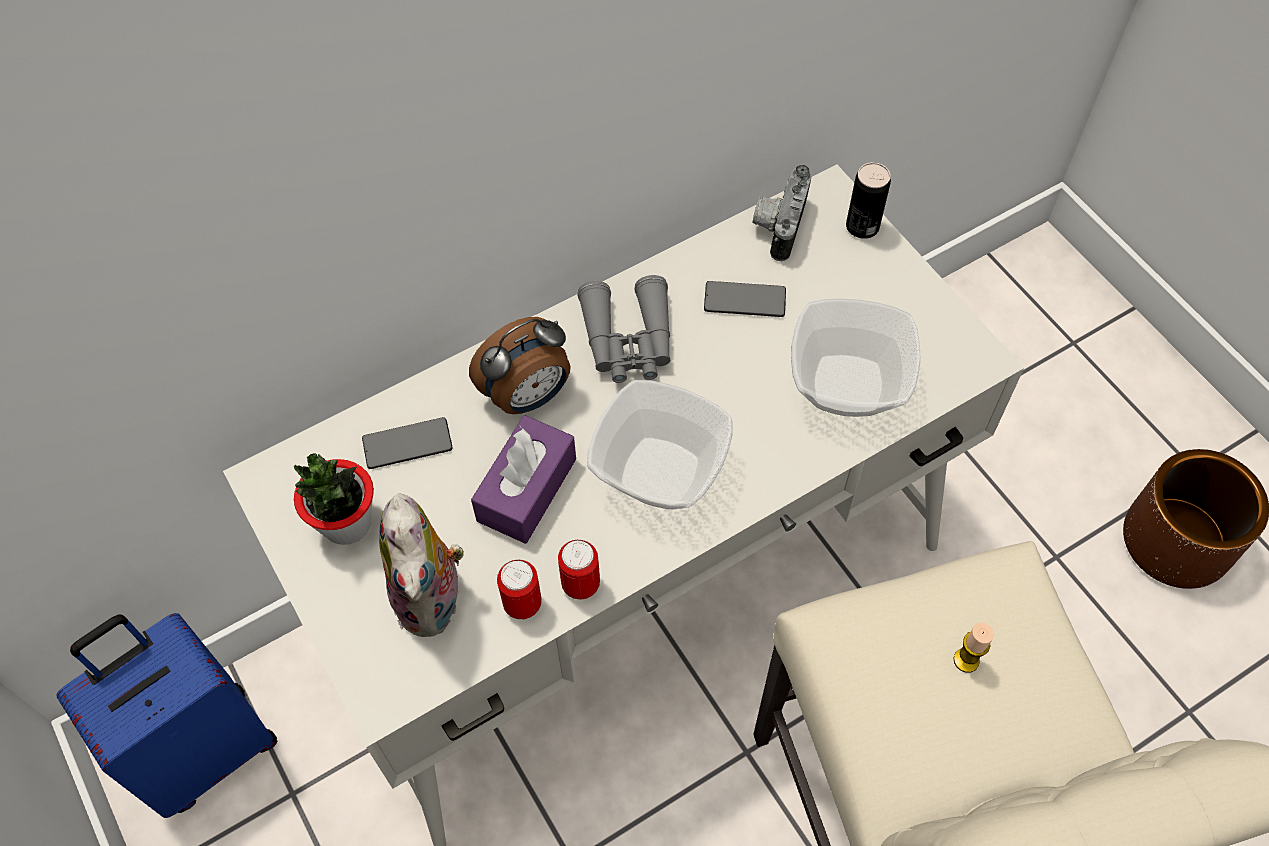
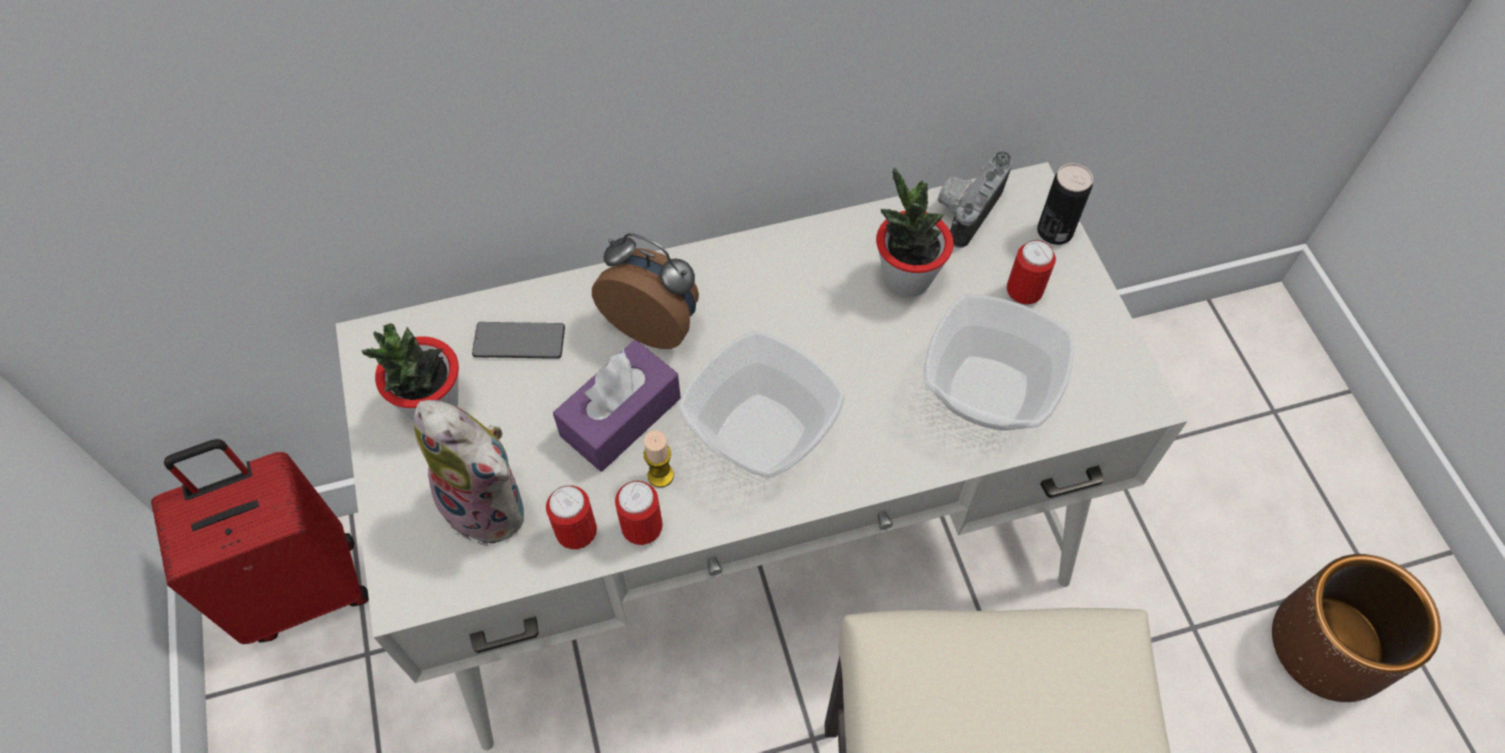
camera: 15 degrees right, 0 degrees up
(206, 748) = (303, 588): blue suitcase -> red suitcase
(433, 599) = (491, 503): plush toy -> plush toy turned 60 degrees counterclockwise
(528, 396) = (654, 323): alarm clock -> alarm clock turned 135 degrees counterclockwise
(628, 341) = (773, 292): grey binoculars -> none
(744, 300) = (906, 278): phone -> potted plant
(851, 289) = (1023, 293): none -> can
(966, 660) = (1029, 722): candle -> candle (660, 475)

